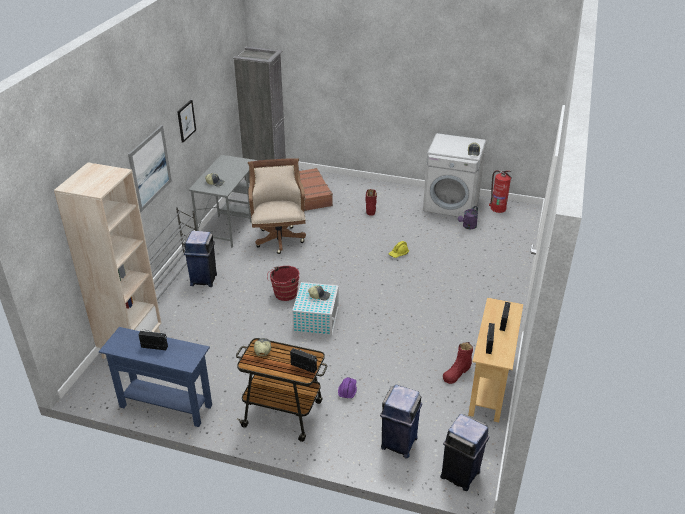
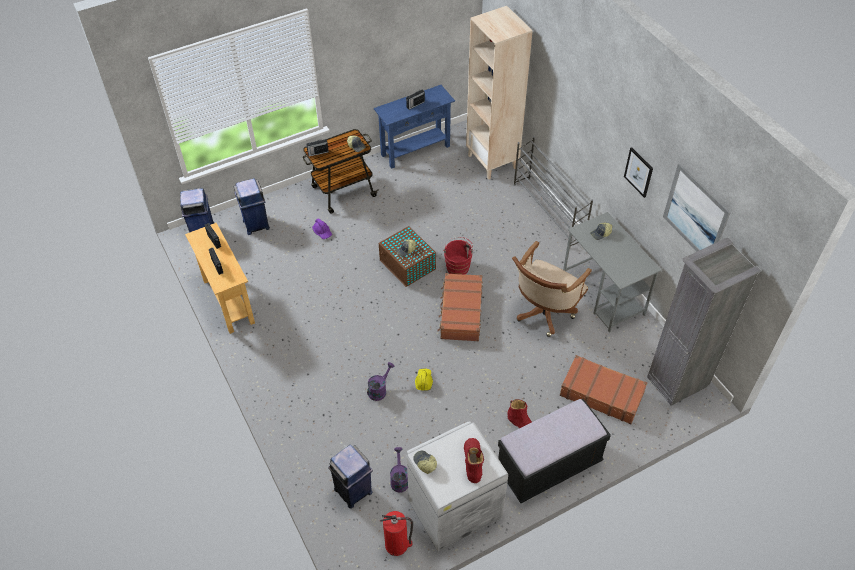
camera: 135 degrees right, 15 degrees up
(150, 168) = (584, 131): picture -> picture (695, 214)
(204, 279) = (532, 234): blue trash can -> blue trash can (353, 491)
(279, 238) = (543, 315): office chair -> office chair turned 90 degrees clockwise
(316, 318) = (408, 265): white storage box -> brown storage box
(324, 270) = (460, 312): none -> brown suitcase
(381, 190) = (549, 466): none -> black bench
(432, 265) = (379, 390): none -> purple watering can
(457, 372) = (261, 297): red boot -> red boot (473, 462)

